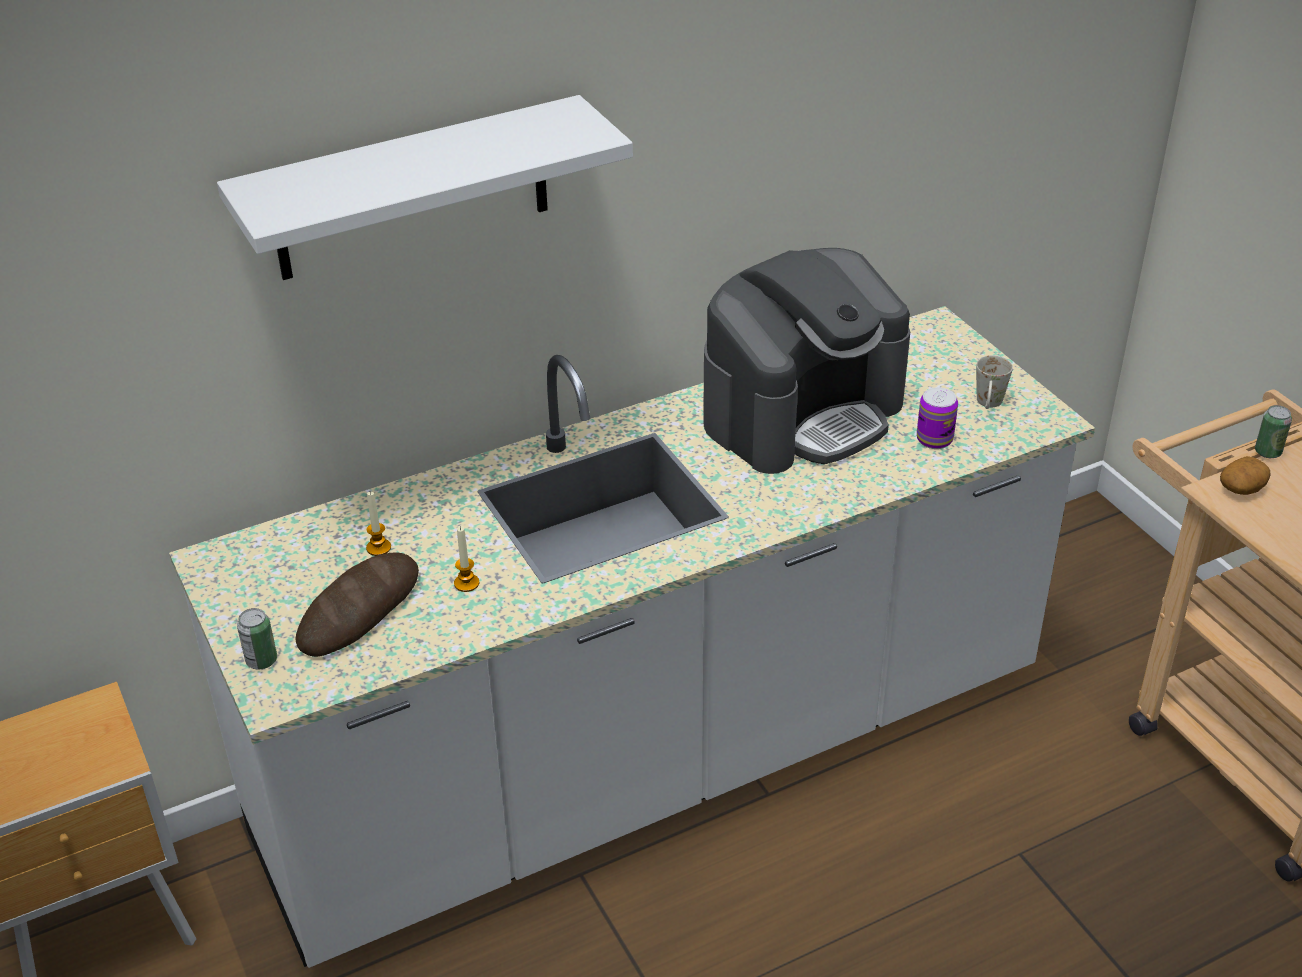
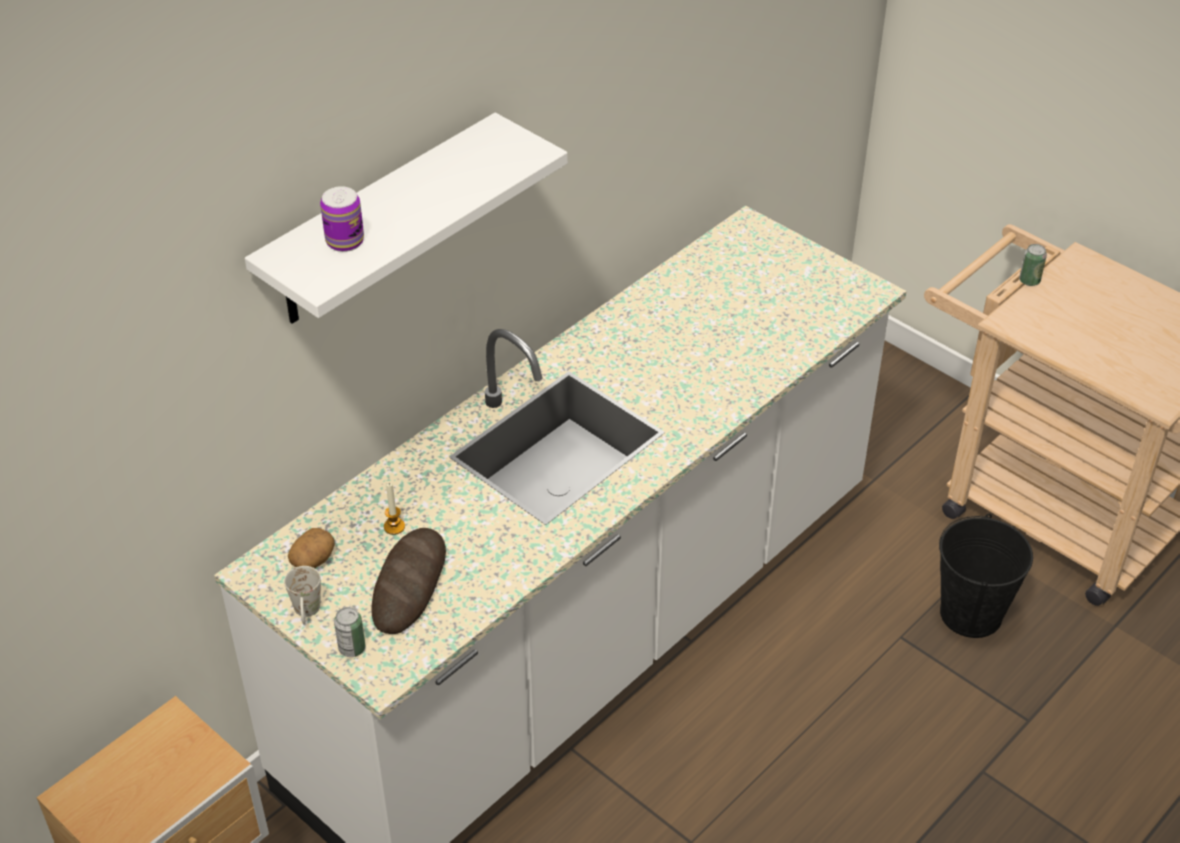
camera: 20 degrees left, 5 degrees up
(466, 583) = (484, 540): candle -> none
(802, 413) = (678, 327): coffee machine -> none
(934, 439) = (791, 328): can -> can (345, 241)
(989, 405) = (819, 288): white mug -> white mug (307, 614)
(1119, 849) = (971, 613): none -> black bucket
(1241, 488) = (1022, 315): potato -> potato (313, 559)

